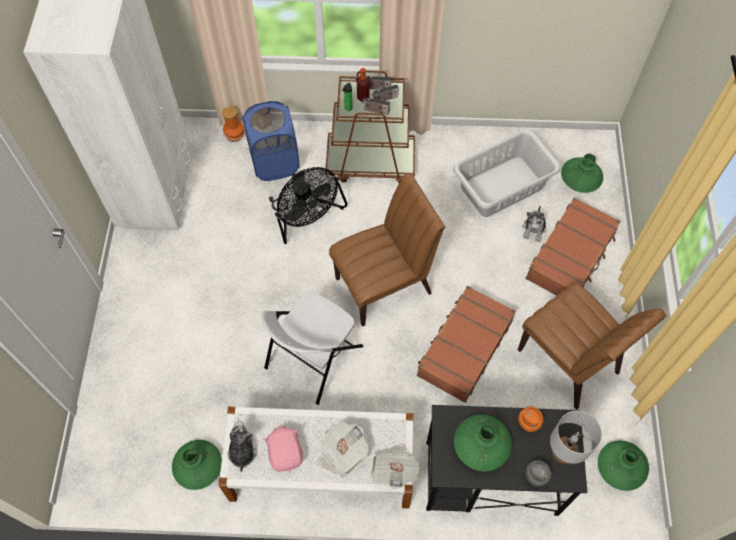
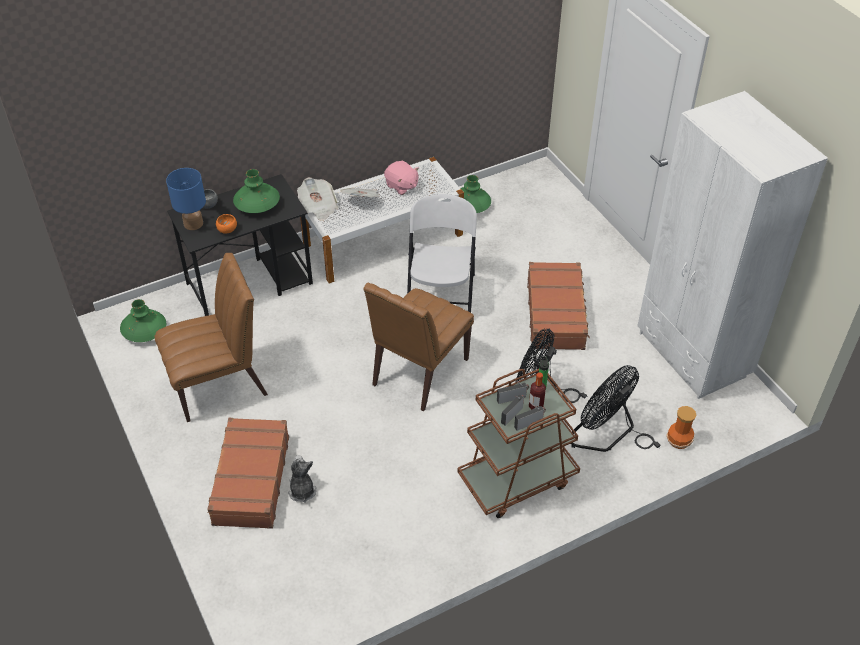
camera: 150 degrees right, 15 degrees down
(242, 451) = (432, 175): plush toy -> none
(275, 163) = (612, 431): blue laundry basket -> black fan
(464, 348) = (317, 356): brown suitcase -> brown suitcase (556, 313)
(502, 187) = (358, 521): grey laundry basket -> none
(563, 452) = (193, 224): grey table lamp -> blue table lamp
(567, 360) = (218, 386): brown chair -> brown chair turned 135 degrees clockwise
(580, 179) = (273, 573): green vase -> none

